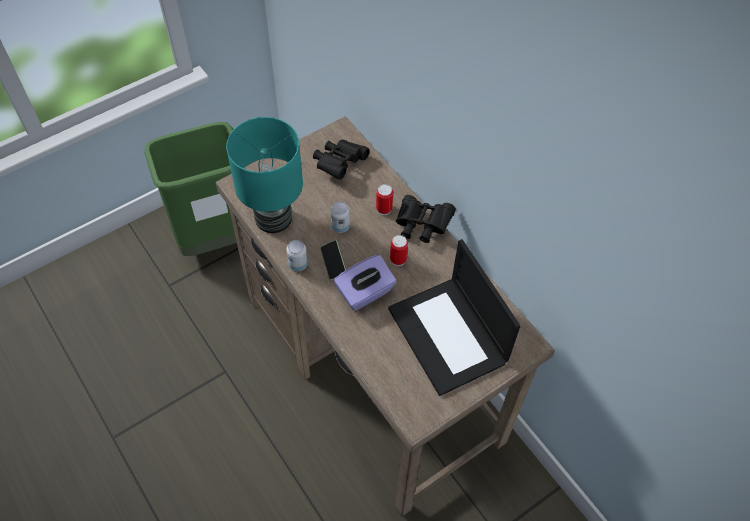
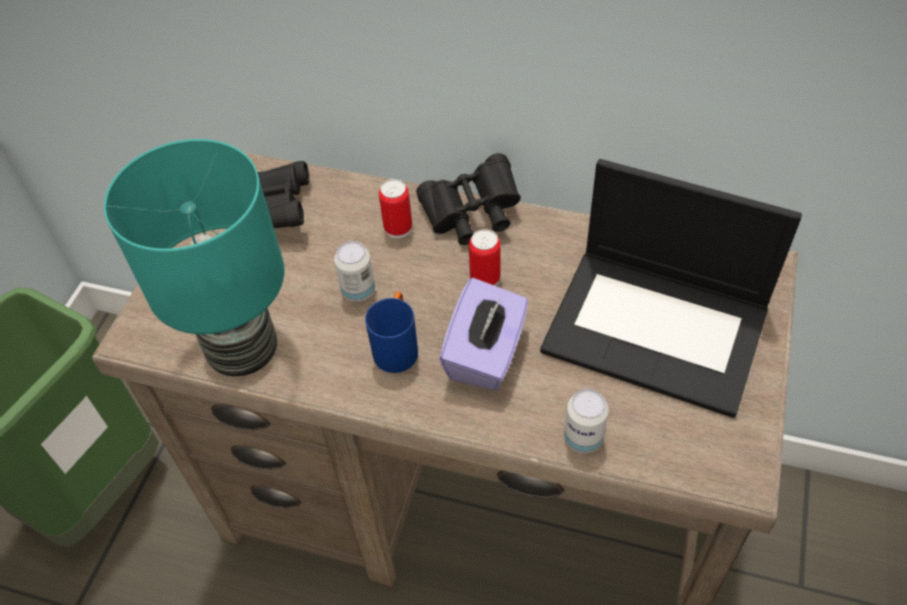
camera: 35 degrees left, 5 degrees down
(298, 264) = (345, 386): can -> can (583, 438)
(333, 263) = (397, 346): phone -> blue mug

